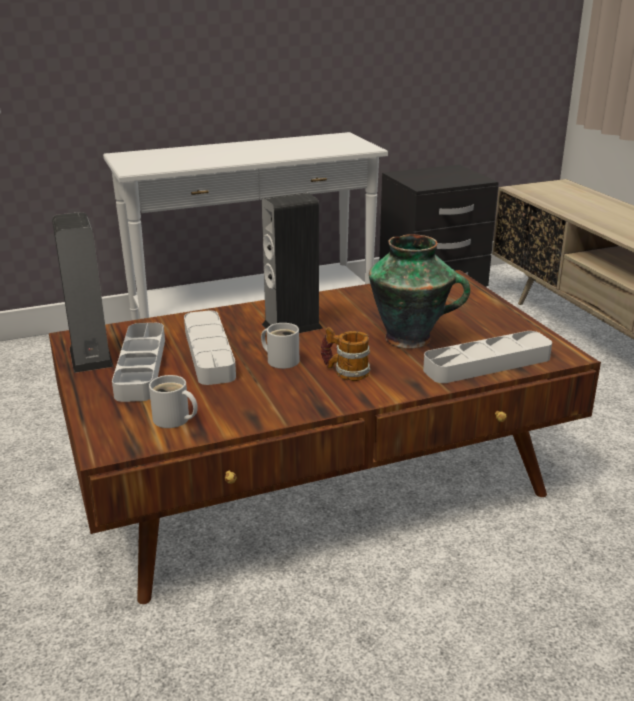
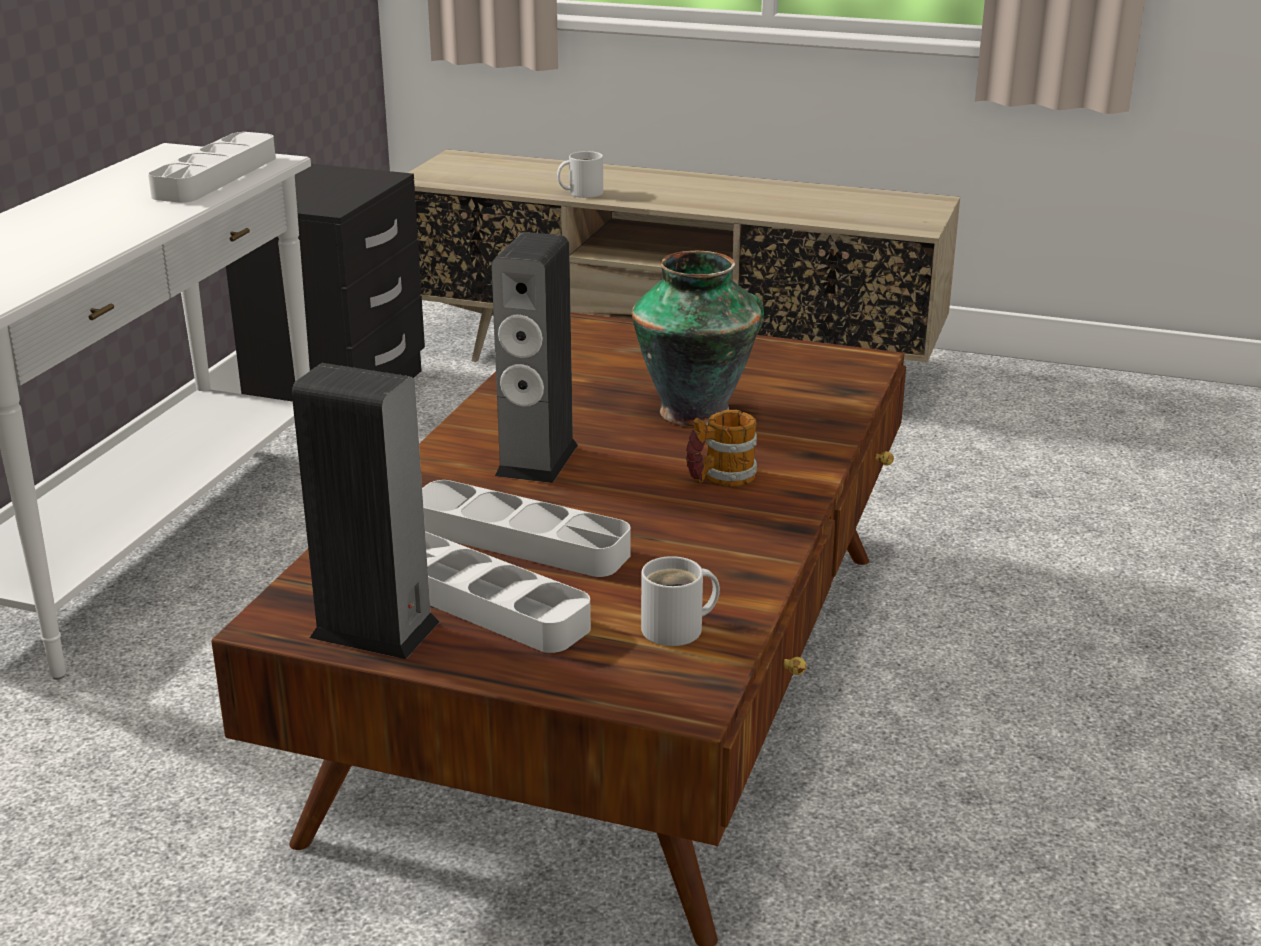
camera: 50 degrees left, 0 degrees up
(281, 360) = (623, 502): white mug -> white mug (582, 192)
(487, 364) = (824, 401): grey tray -> grey tray (216, 177)

